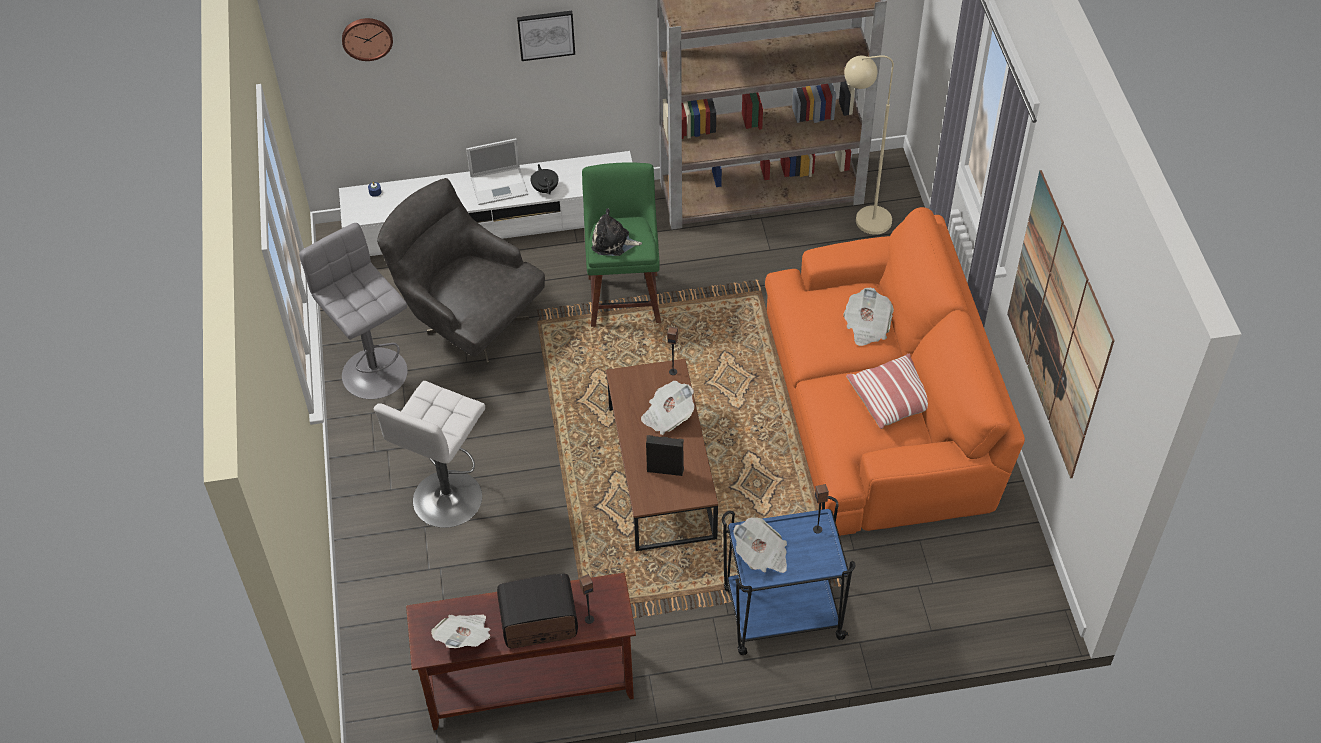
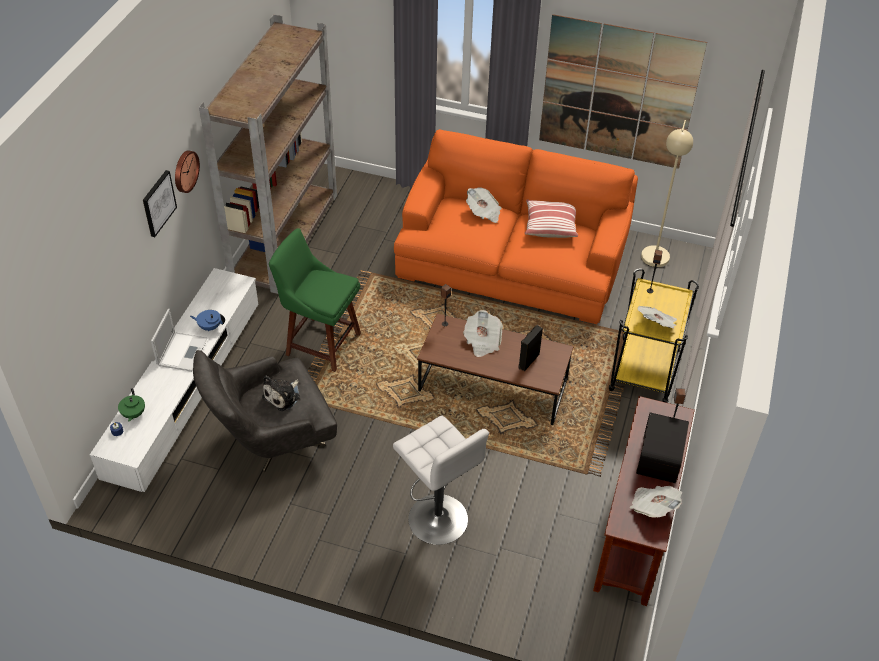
camera: 65 degrees left, 5 degrees down
(367, 37) = (72, 292): wall clock -> wall clock (185, 171)
(375, 372) = (278, 522): grey stool -> none
(401, 192) = (133, 414): none -> green teapot
(545, 188) = (210, 327): black teapot -> blue teapot
(613, 242) = (325, 294): plush toy -> plush toy (283, 396)
(781, 614) = (643, 372): blue cart -> yellow cart
(862, 223) = (353, 203): beige floor lamp -> beige floor lamp (653, 263)

